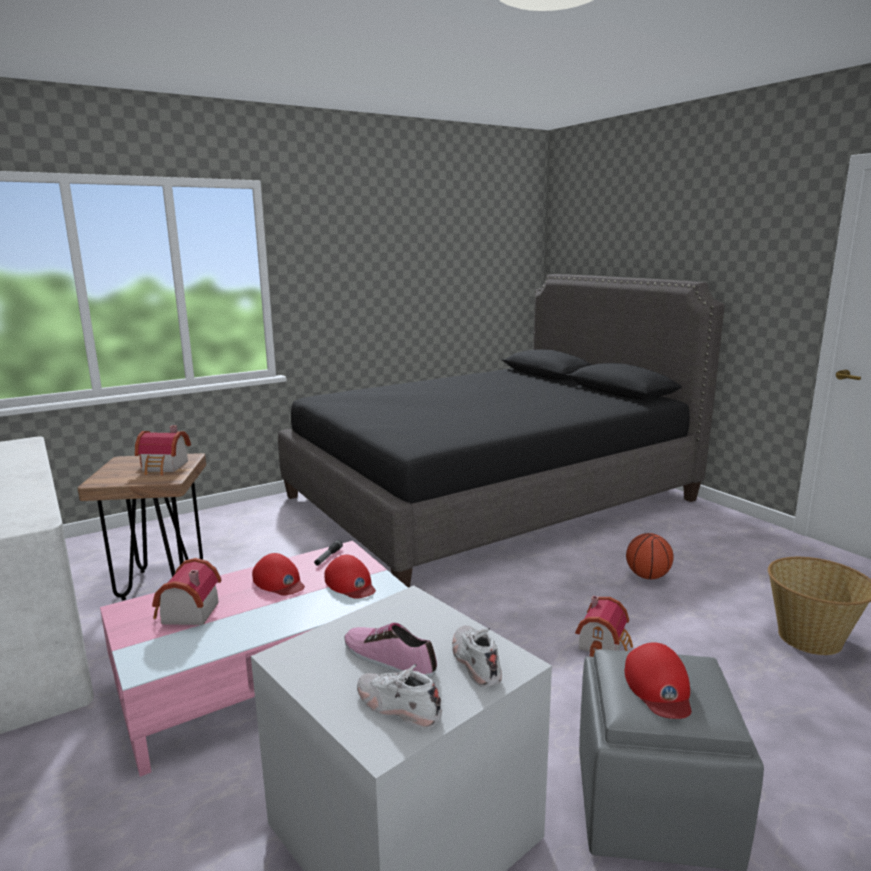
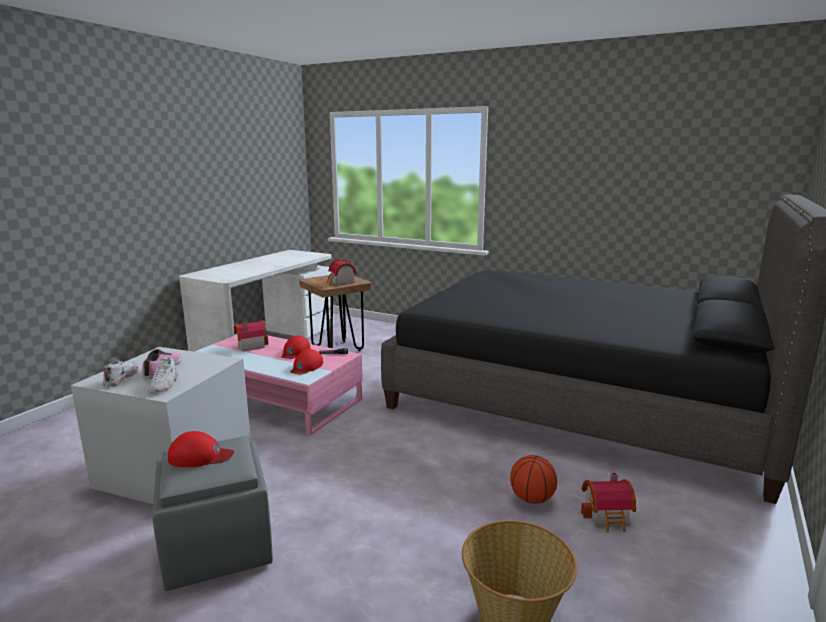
camera: 60 degrees right, 0 degrees up
(474, 661) = (164, 385): white shoe -> white shoe turned 135 degrees clockwise
(605, 644) = (394, 496): toy house -> toy house (608, 517)
(658, 687) = (200, 456): red cap -> red cap turned 150 degrees counterclockwise

